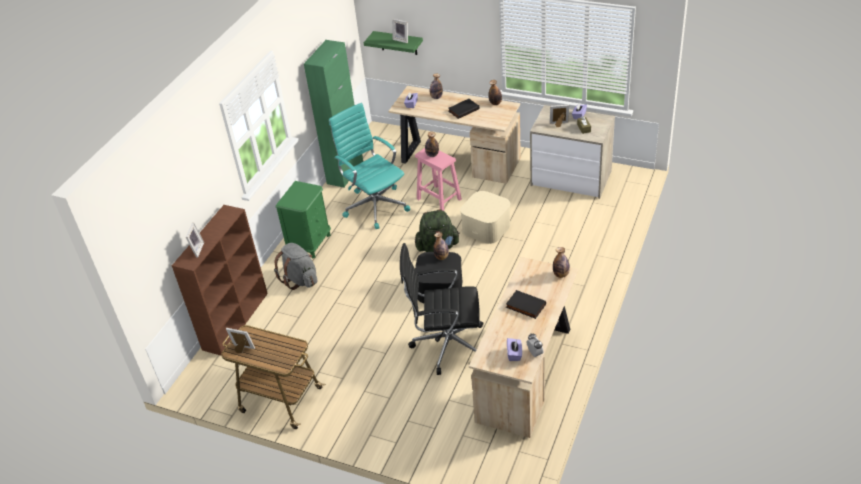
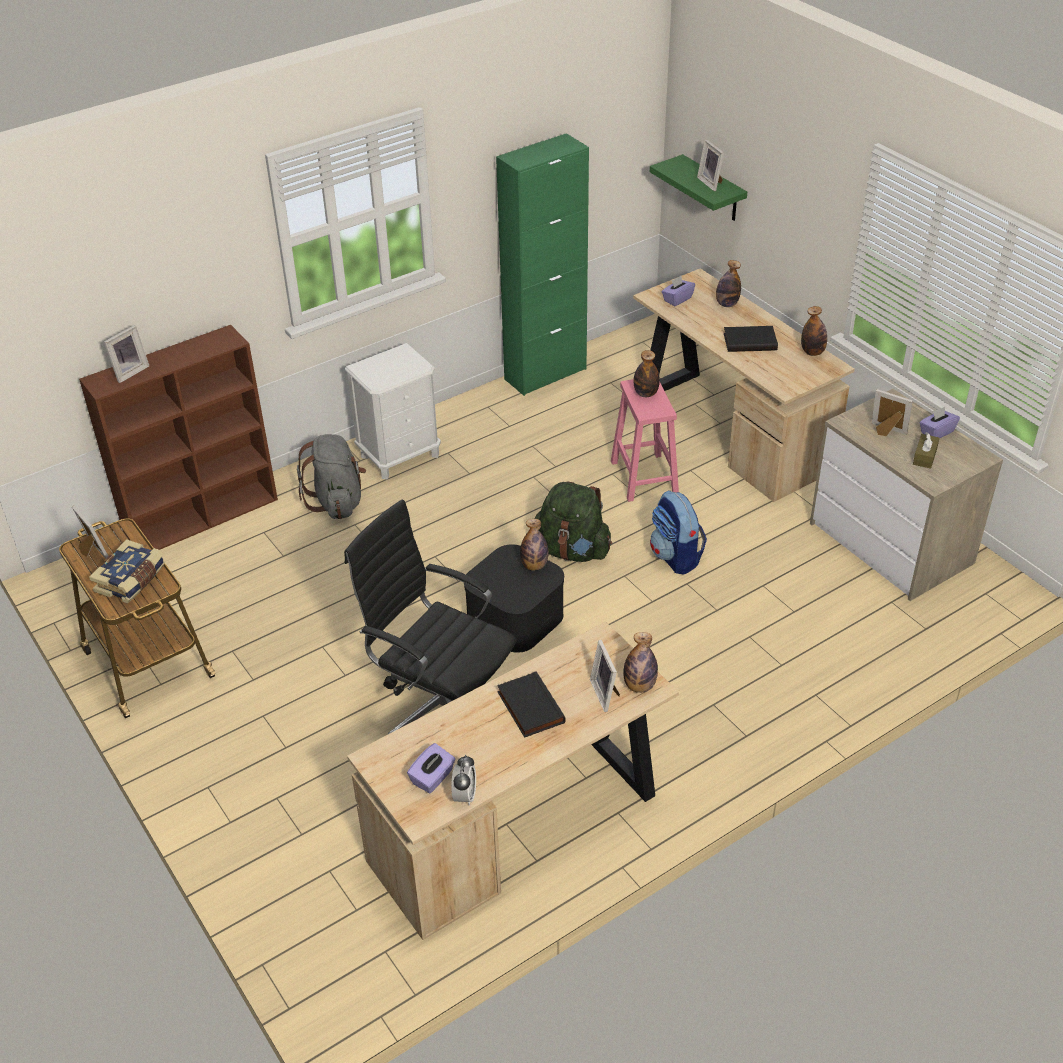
camera: 30 degrees right, 0 degrees up
(278, 351) = (131, 580): none -> book
(310, 243) = (400, 455): green nightstand -> white nightstand
(375, 205) = (541, 442): turquoise office chair -> none
(486, 227) = (676, 557): beige storage box -> backpack
(551, 284) = (606, 693): none -> picture frame

